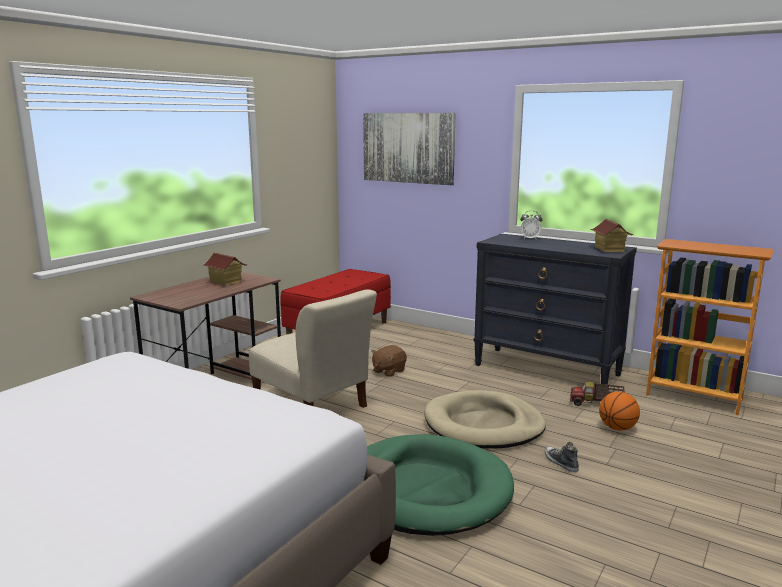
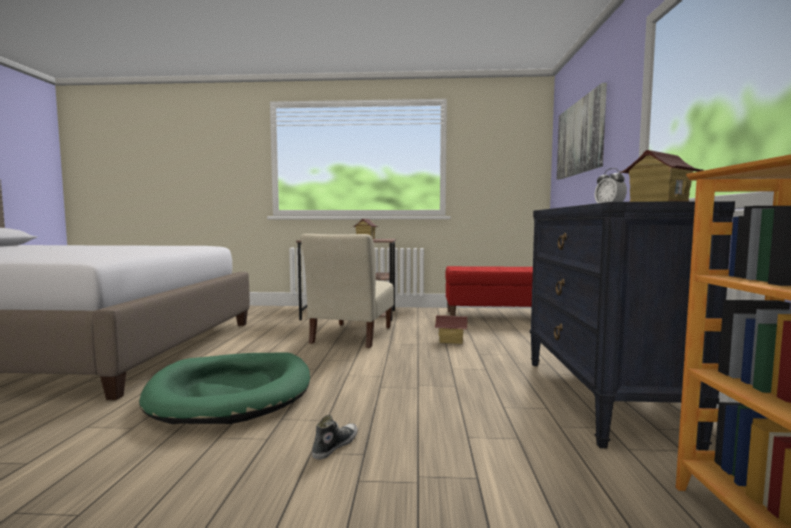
camera: 60 degrees right, 10 degrees down
(388, 371) = (451, 341): brown plush toy -> toy house
(483, 425) = (388, 392): beige dog bed -> none
(596, 404) = (550, 446): toy truck -> none
(617, 428) = (491, 474): basketball -> none

